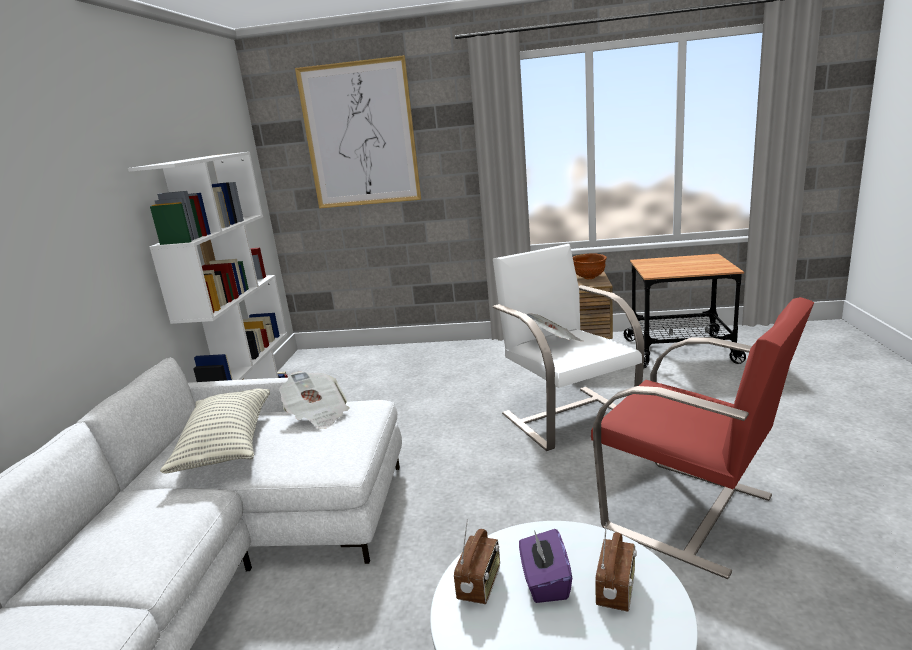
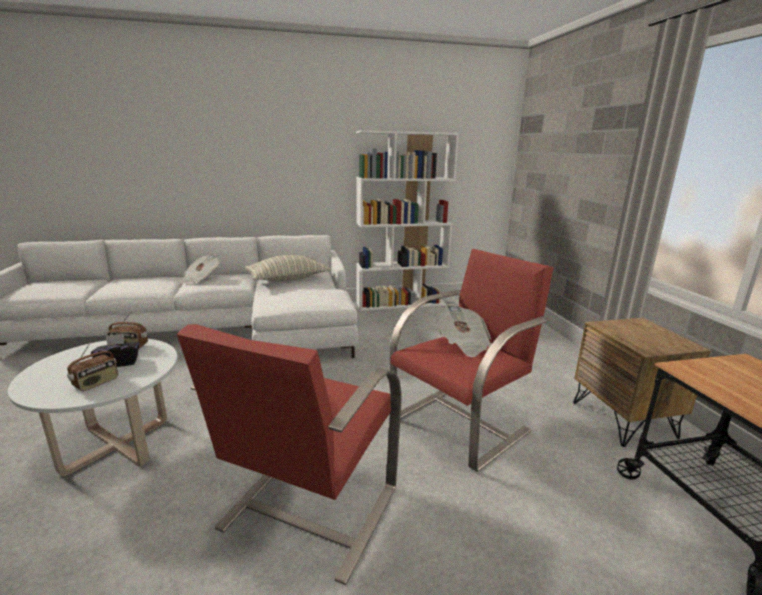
camera: 70 degrees right, 0 degrees up
(317, 415) = (321, 290): newspaper -> newspaper (200, 279)
(360, 135) = (569, 130): picture -> none
(545, 582) = (119, 363): purple tissue box -> black tissue box
(567, 416) = (461, 423): white armchair -> red armchair
(588, 278) = (660, 341): brown bowl -> none
(617, 590) = (96, 383): radio -> radio turned 60 degrees counterclockwise

